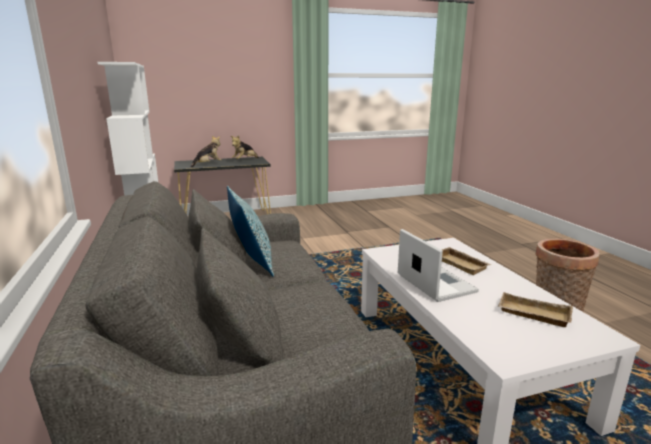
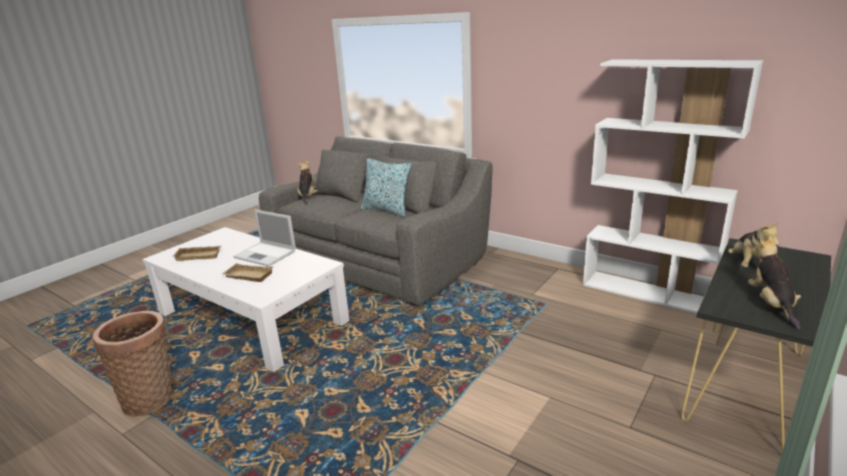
camera: 145 degrees right, 5 degrees up
(307, 341) = (308, 197): none -> plush toy

